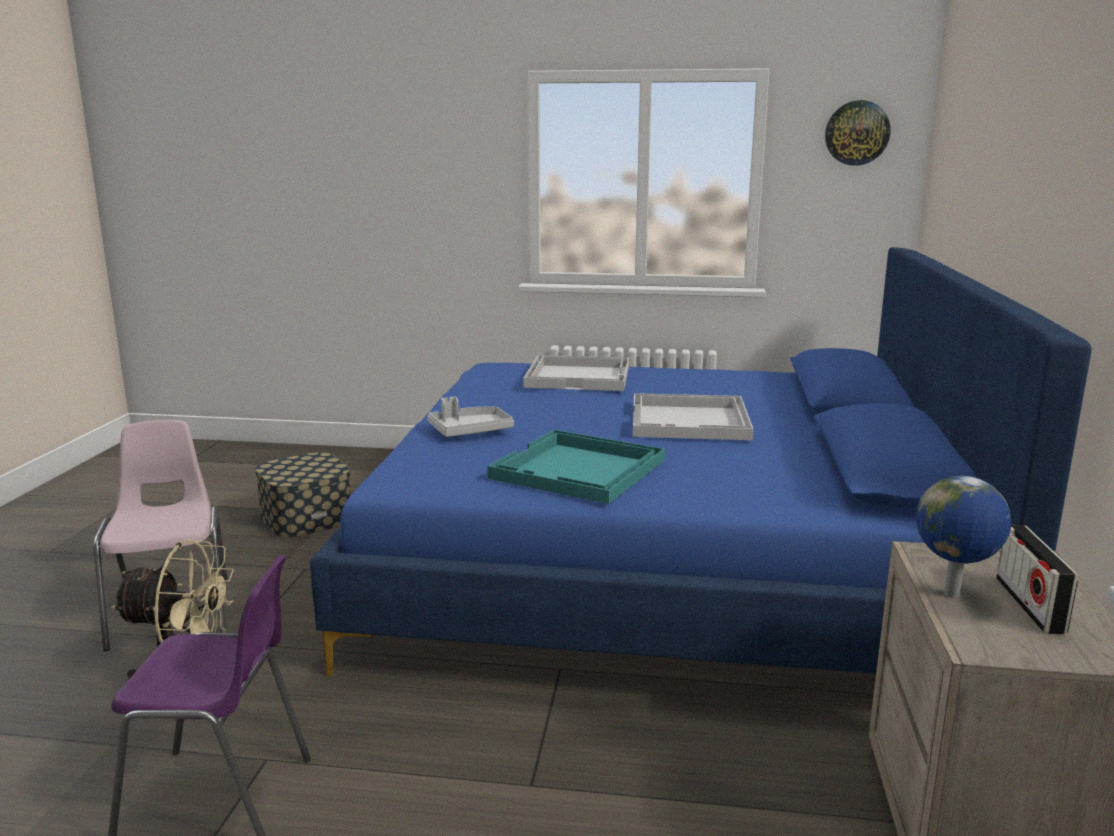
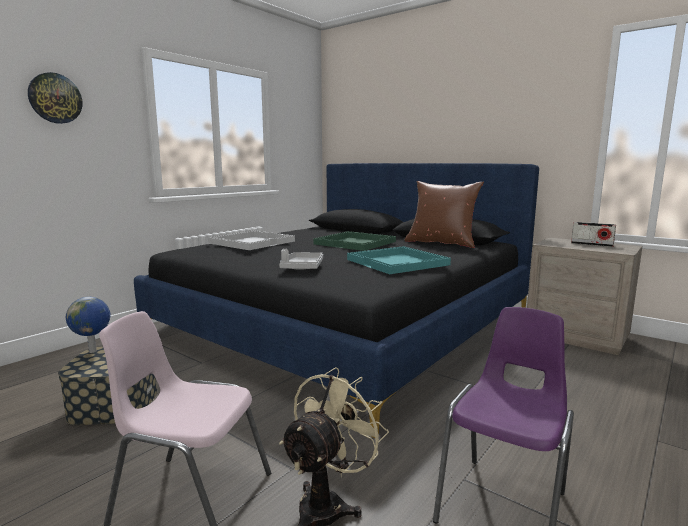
camera: 60 degrees left, 5 degrees down
(664, 560) = (346, 325): blue bed -> black bed
(690, 421) = (356, 243): white tray -> green tray
(824, 471) = (441, 243): none -> brown pillow
(857, 133) = (300, 110): wall clock -> wall clock (55, 98)
(953, 595) = (583, 247): globe -> globe (93, 351)

